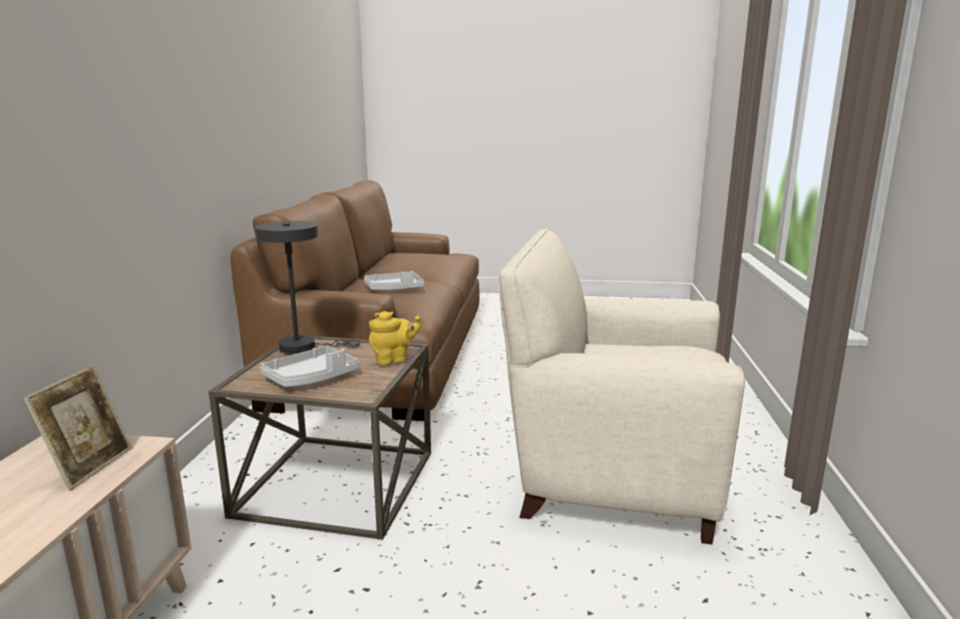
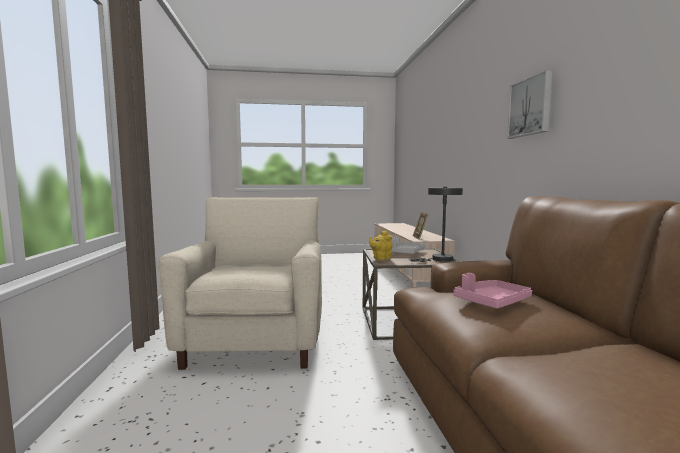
camera: 165 degrees right, 10 degrees down
(176, 86) = (531, 107): none -> picture
(394, 289) = (491, 302): grey tray -> pink tray
(610, 475) = (257, 341): beige armchair -> beige armchair turned 90 degrees counterclockwise

